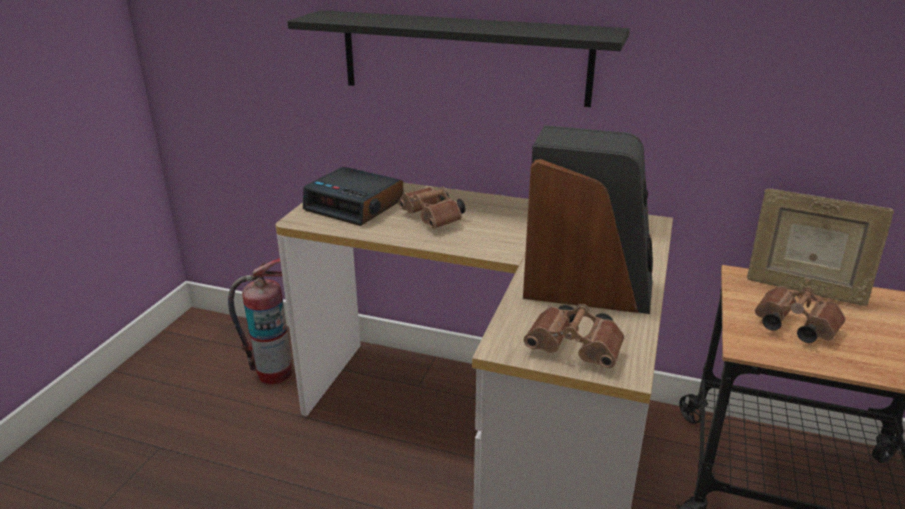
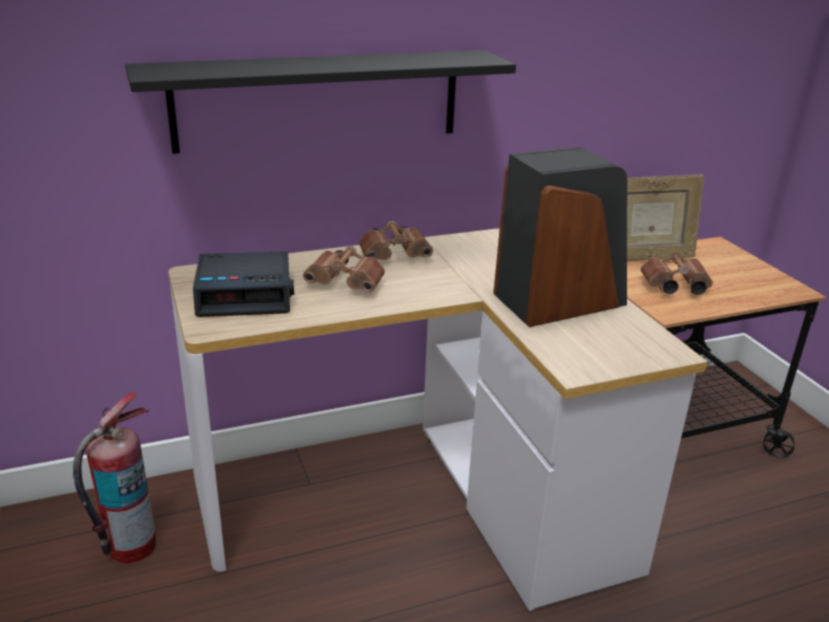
camera: 40 degrees left, 0 degrees up
(577, 350) = (625, 351): brown binoculars -> brown binoculars (396, 256)

